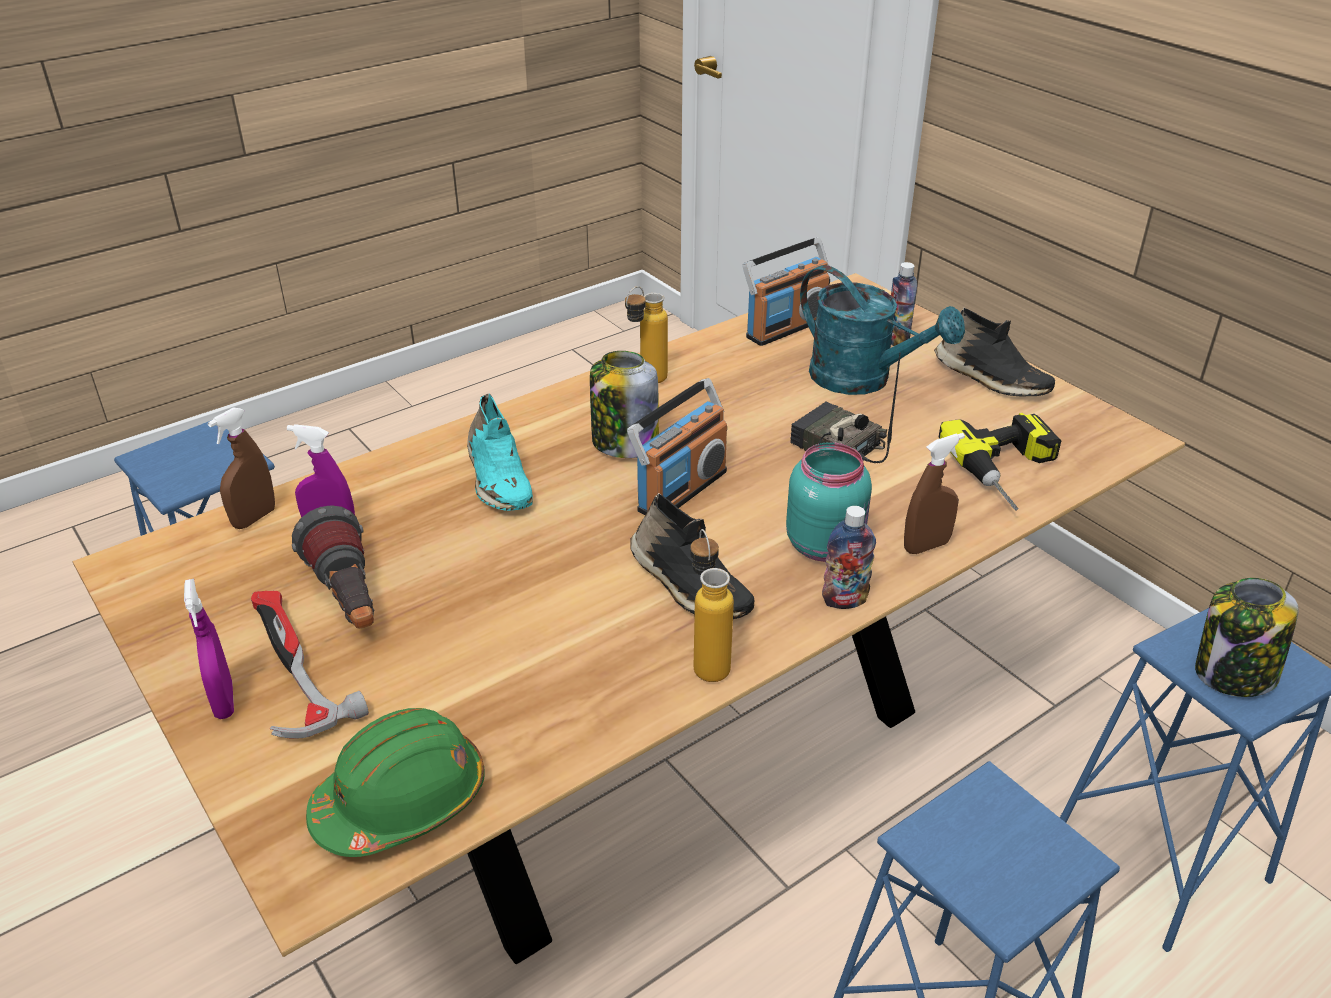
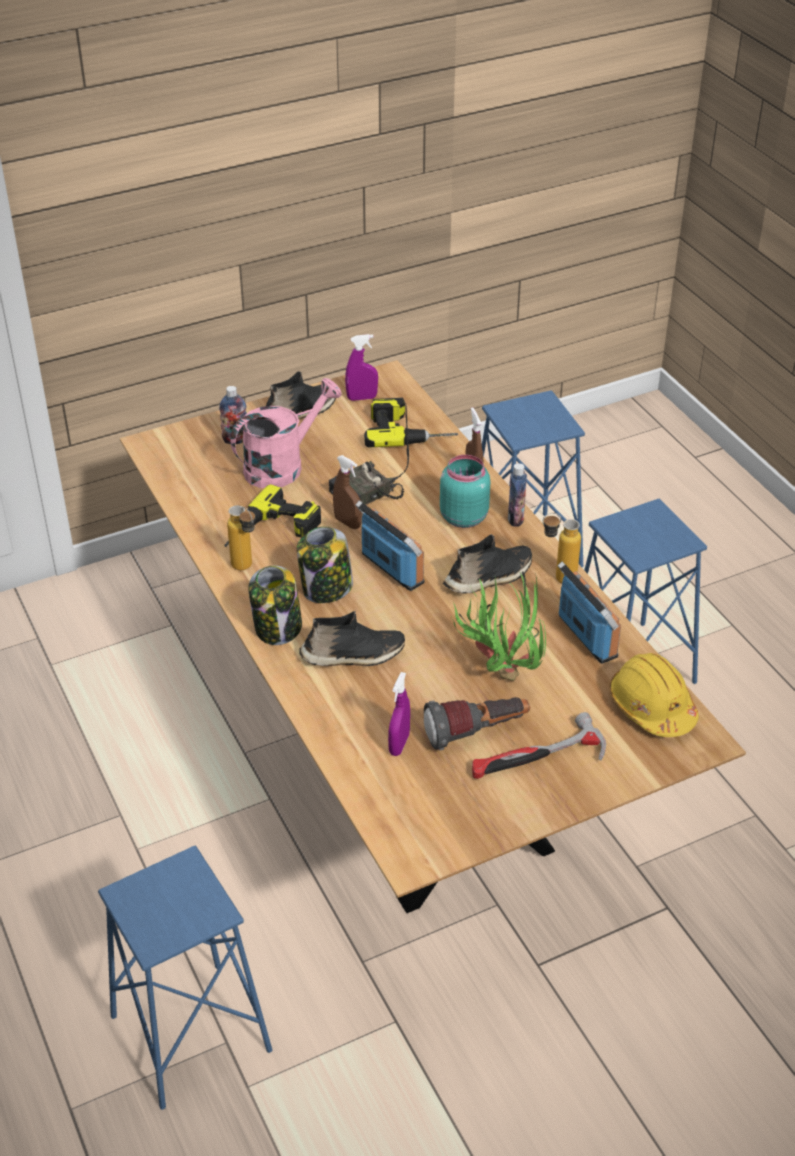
camera: 80 degrees left, 5 degrees up
(224, 701) = (564, 789): purple spray bottle -> purple spray bottle (362, 398)
(254, 518) = (369, 789): brown spray bottle -> brown spray bottle (348, 523)
(402, 801) = (651, 707): green hard hat -> yellow hard hat
(478, 612) = (499, 671): none -> potted plant
(498, 478) = (353, 655): turquoise shoe -> black shoe
(724, 391) = (273, 532): none -> power drill
(785, 328) = (193, 488): radio -> radio (586, 636)
(863, 380) = (282, 465): turquoise watering can -> pink watering can
(1233, 674) = (541, 423): jar -> jar (278, 628)

